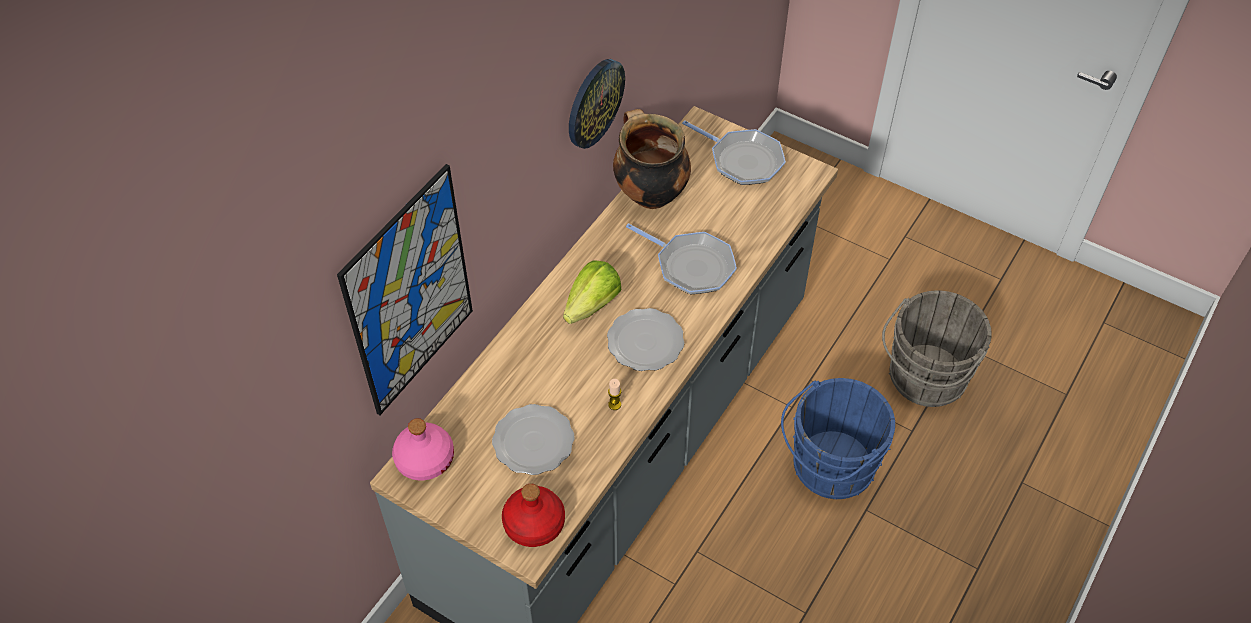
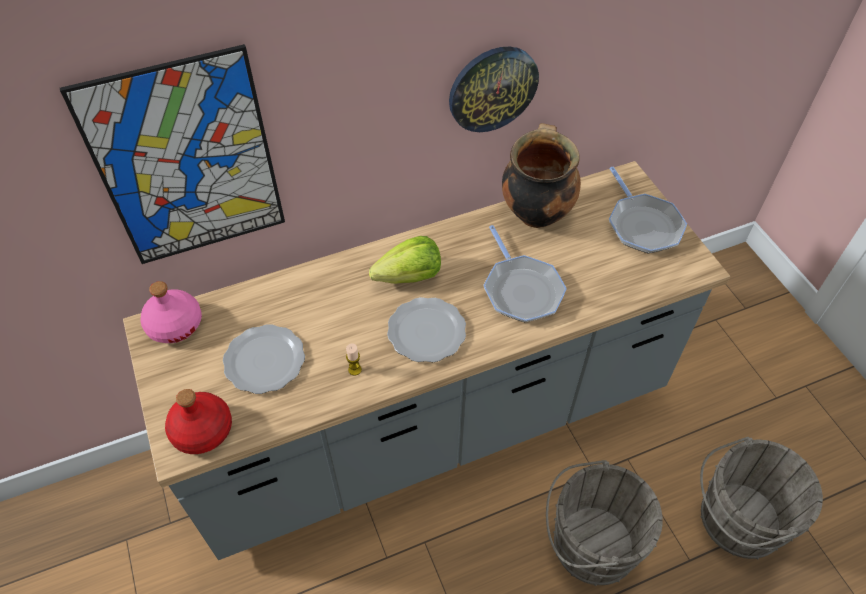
camera: 35 degrees right, 0 degrees up
(829, 467) = (588, 544): blue bucket -> grey bucket

